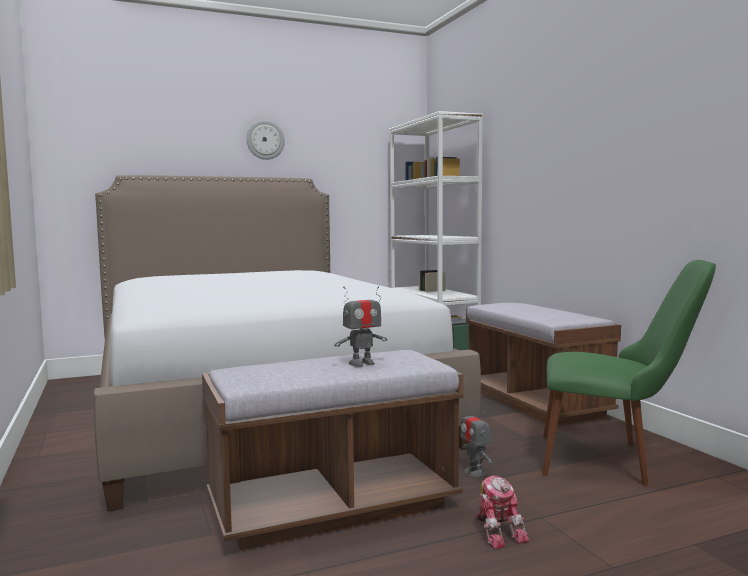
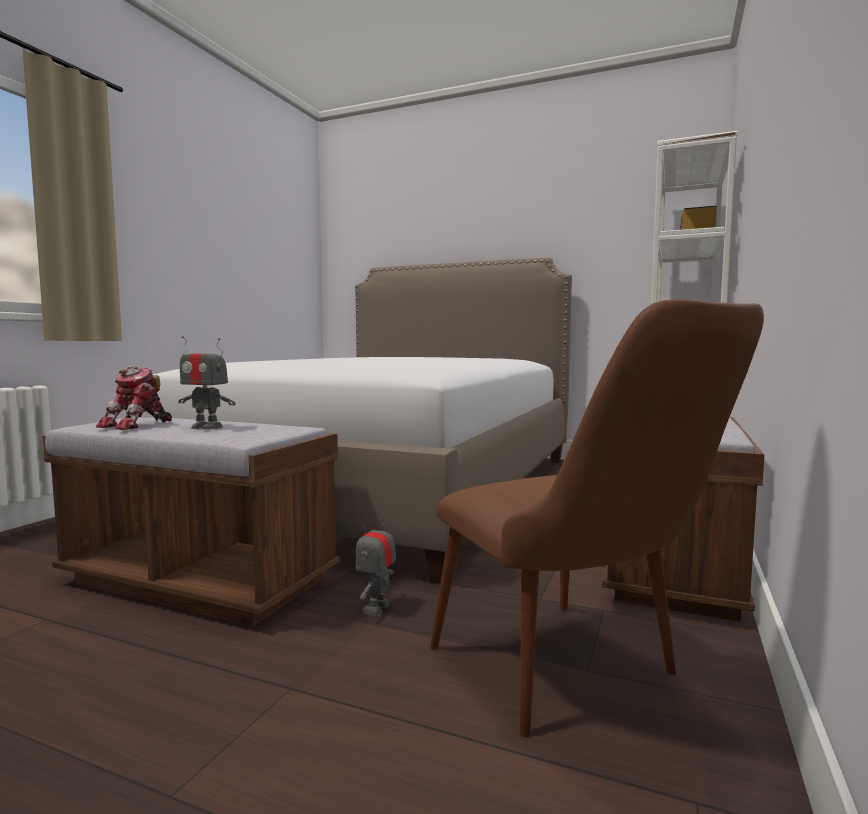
camera: 45 degrees right, 0 degrees up
(265, 140) = (508, 220): wall clock -> none
(498, 531) = (216, 675): toy robot -> toy robot (138, 425)
(615, 461) = (577, 680): green chair -> brown chair

